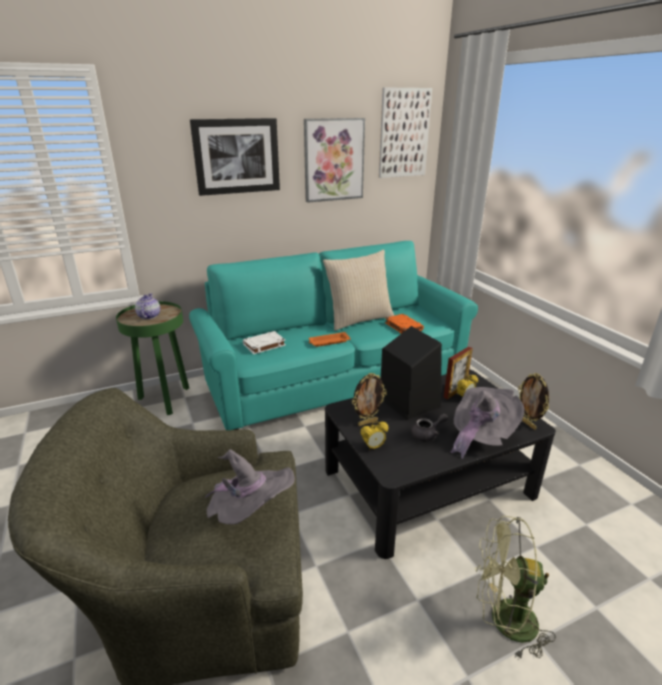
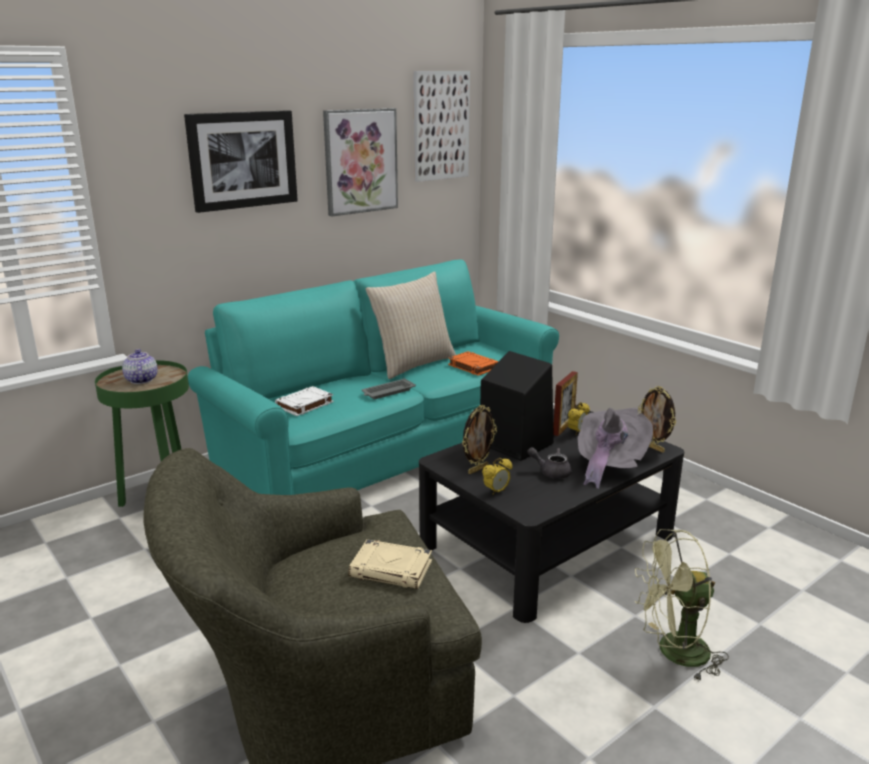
camera: 15 degrees left, 5 degrees down
(250, 514) = (392, 569): grey hat -> beige book
(328, 342) = (387, 392): orange tray -> grey tray
(427, 435) = (551, 472): grey teapot -> grey teapot turned 120 degrees counterclockwise

